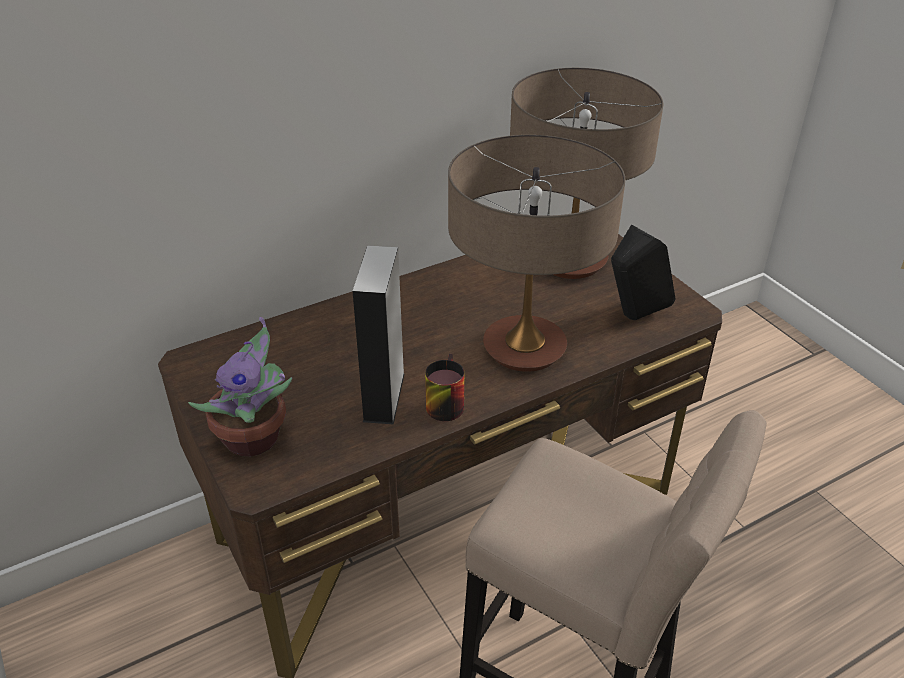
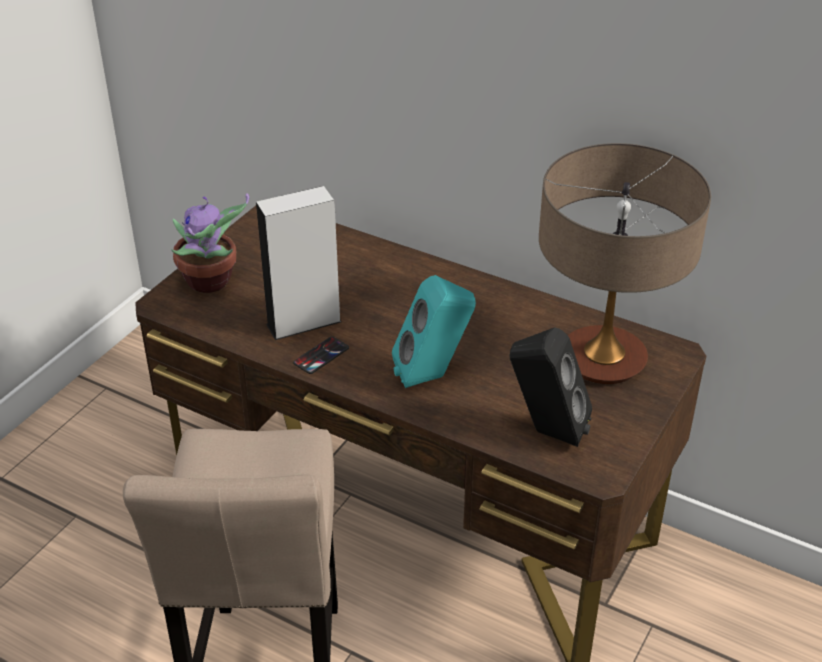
camera: 60 degrees right, 0 degrees up
(442, 402) = (321, 355): mug -> phone
(524, 348) = (433, 376): table lamp -> turquoise speaker

